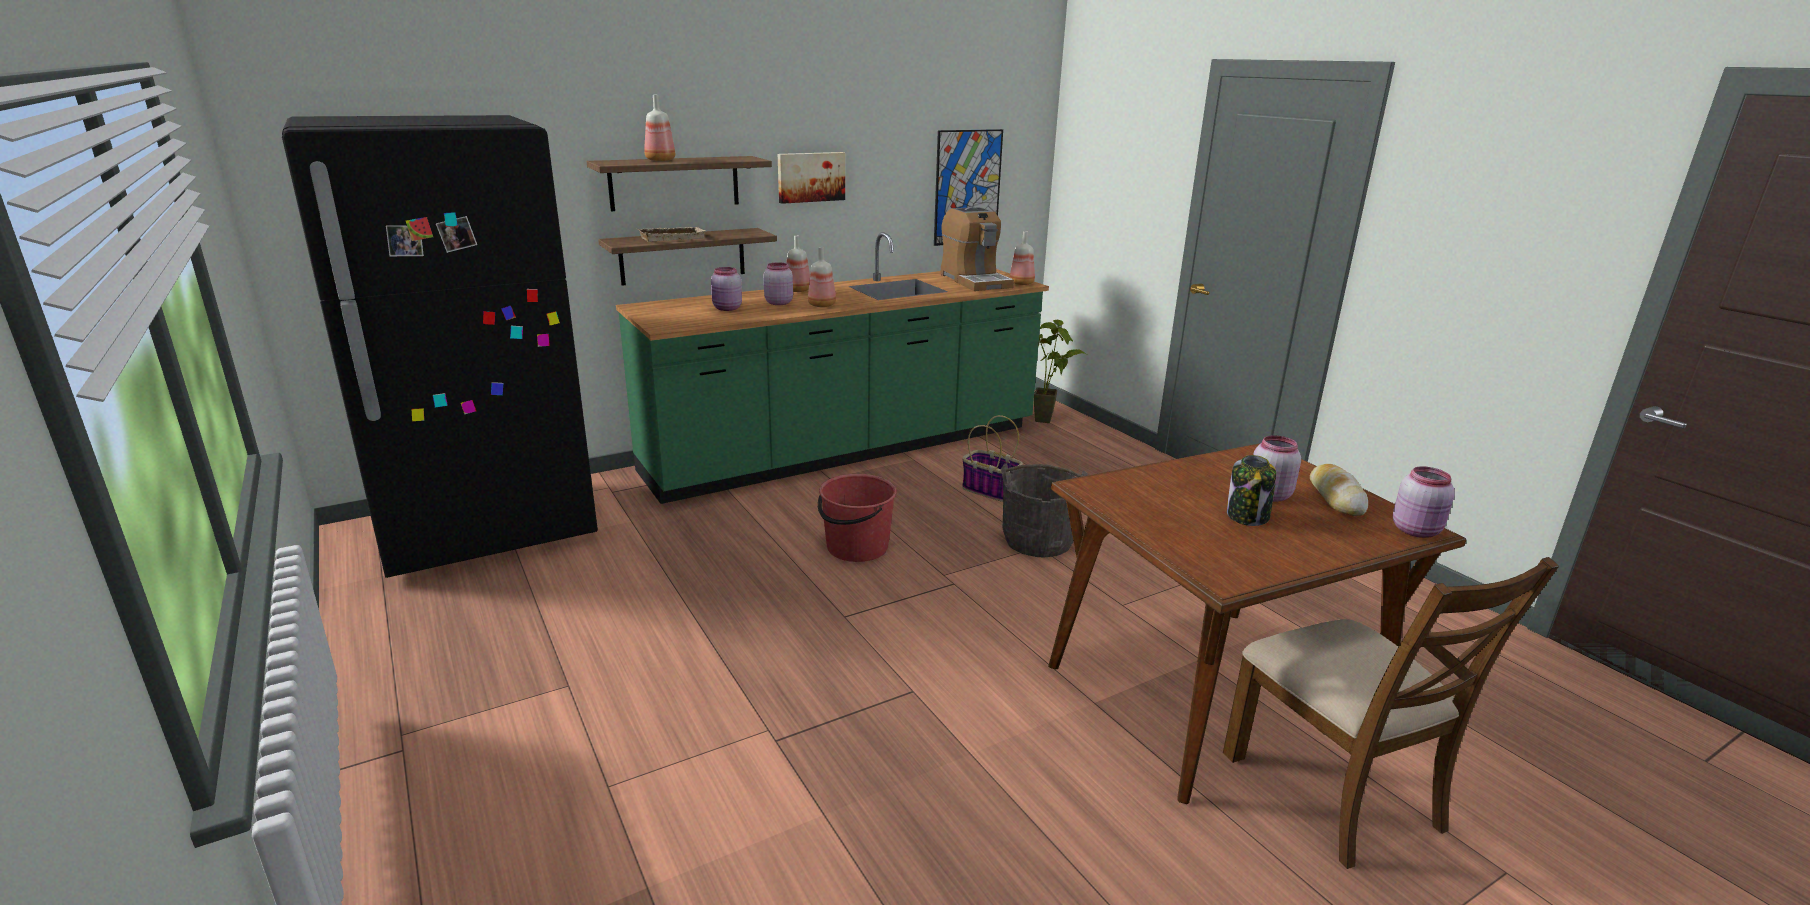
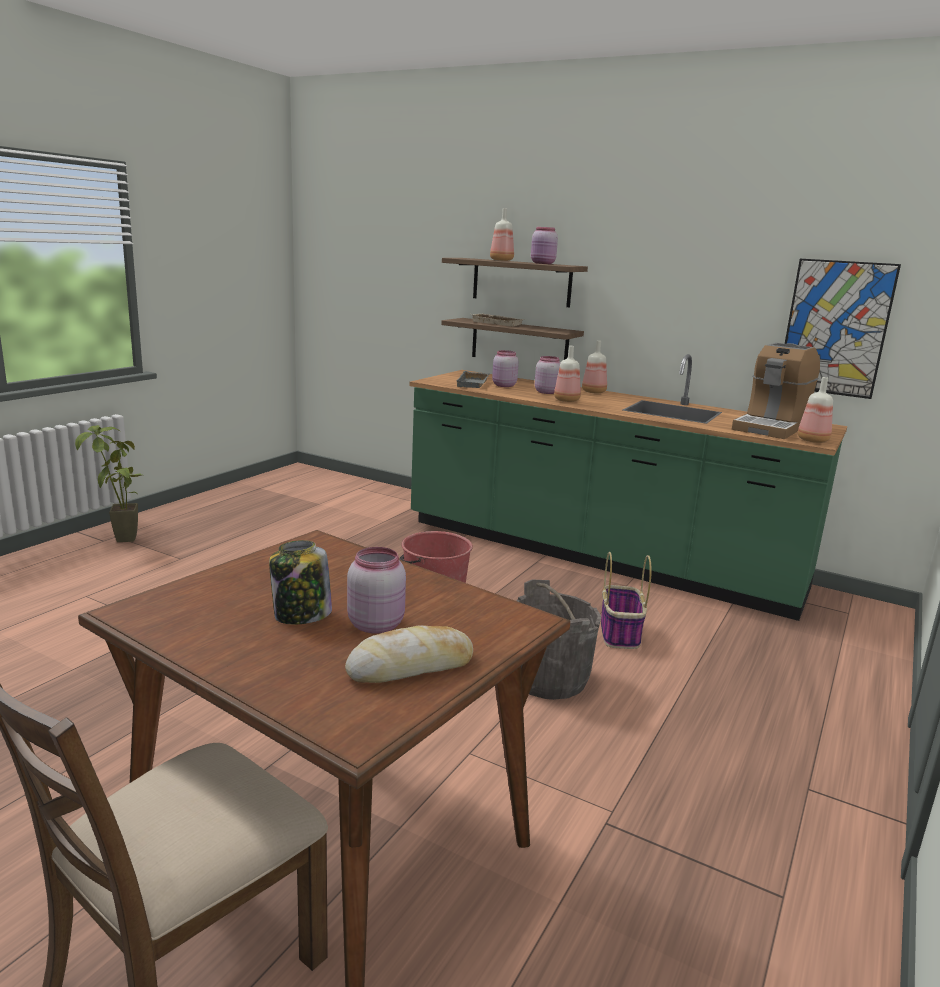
camera: 60 degrees right, 5 degrees down
(487, 529) = (332, 492): black fridge -> none
(704, 316) = (474, 384): none -> grey tray
(810, 177) = (641, 292): picture -> none
(1050, 422) = (846, 634): potted plant -> potted plant (122, 542)
(1417, 531) = (344, 728): pink jar -> pink jar (543, 263)

